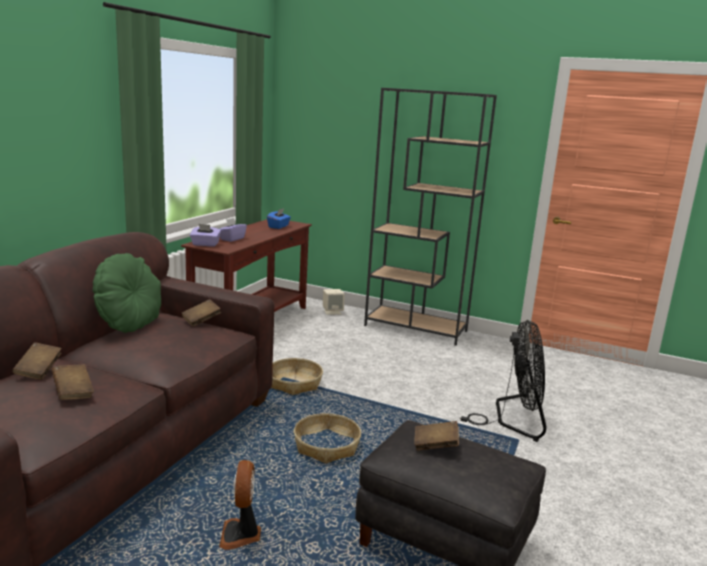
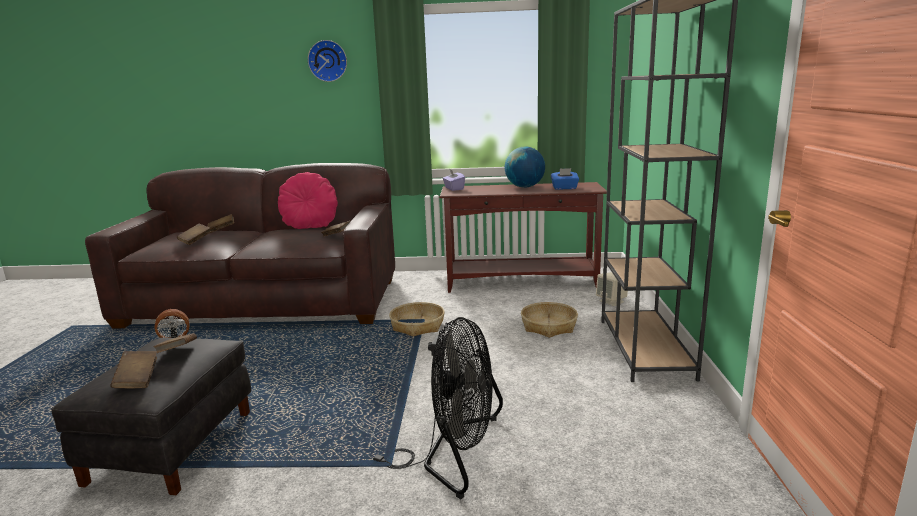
camera: 70 degrees right, 0 degrees up
(49, 95) = (328, 61): none -> wall clock
(130, 326) = (310, 227): green pillow -> pink pillow
(232, 239) = (486, 189): purple tissue box -> none
(249, 231) = (524, 187): none -> globe
(327, 446) = (312, 364): basket -> basket (549, 326)
(490, 467) = (137, 380): none -> brown book
(511, 416) = (452, 453): black fan -> black fan turned 60 degrees counterclockwise

